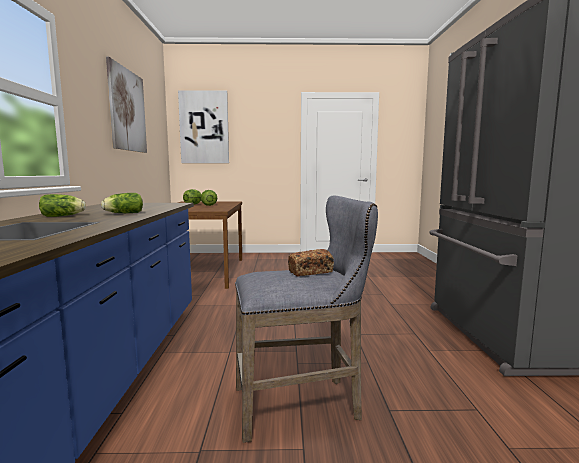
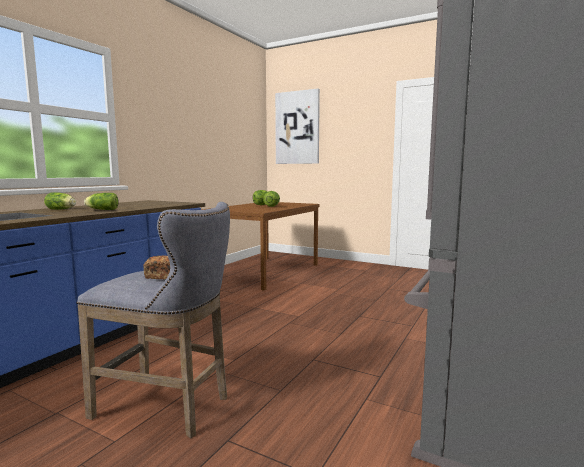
camera: 30 degrees right, 0 degrees up
(127, 110) = (203, 118): picture -> none

